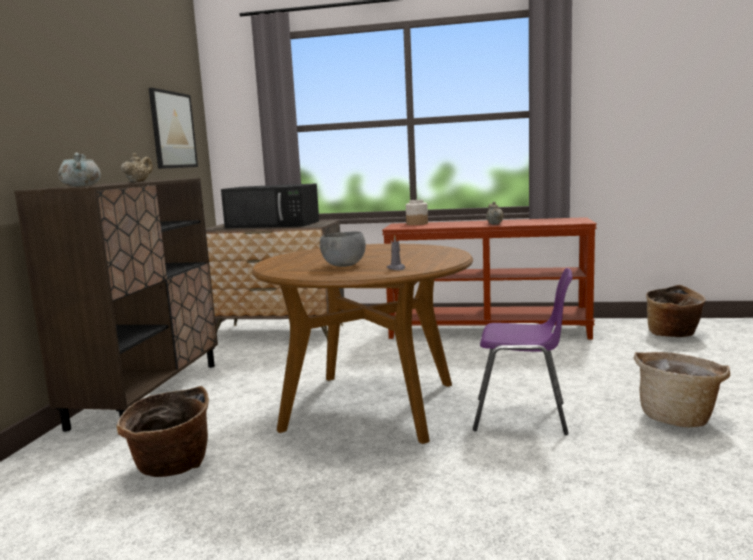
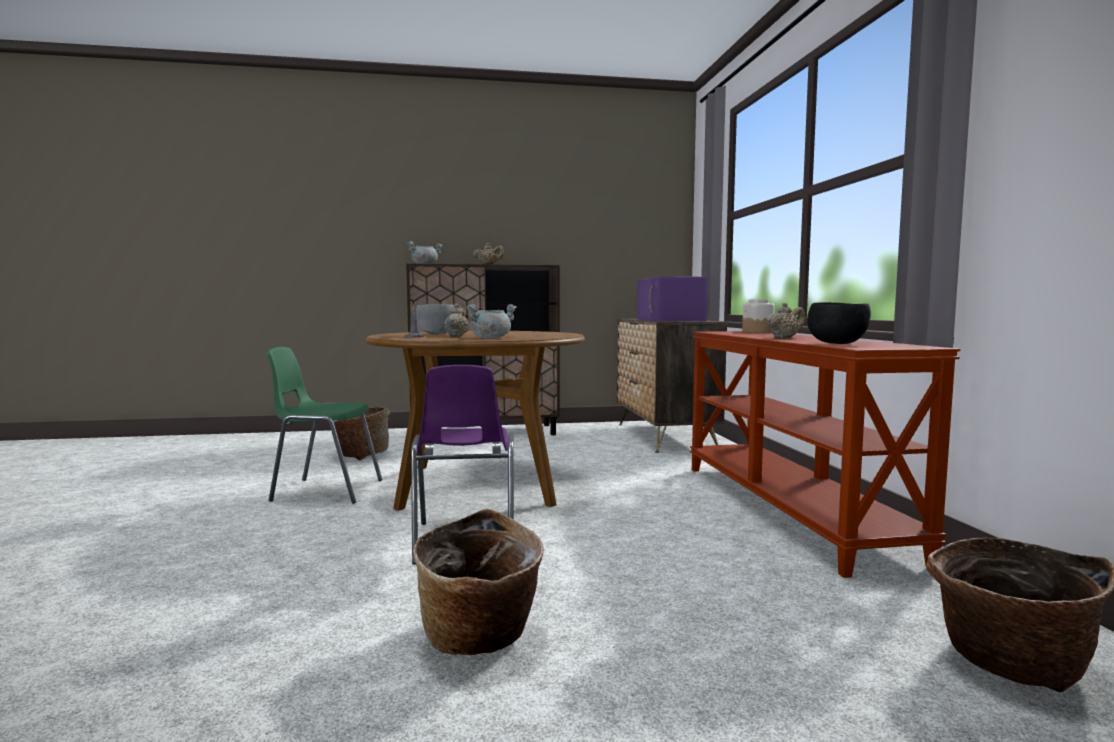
camera: 70 degrees right, 5 degrees down
(173, 130) = (624, 226): picture -> none
(274, 224) = (670, 319): black microwave -> purple microwave
(329, 483) = (325, 490): none -> green chair
(385, 261) = (457, 336): none -> beige teapot
(433, 255) = (491, 338): none -> grey cooking pot
(555, 222) = (838, 344): none -> black bowl

